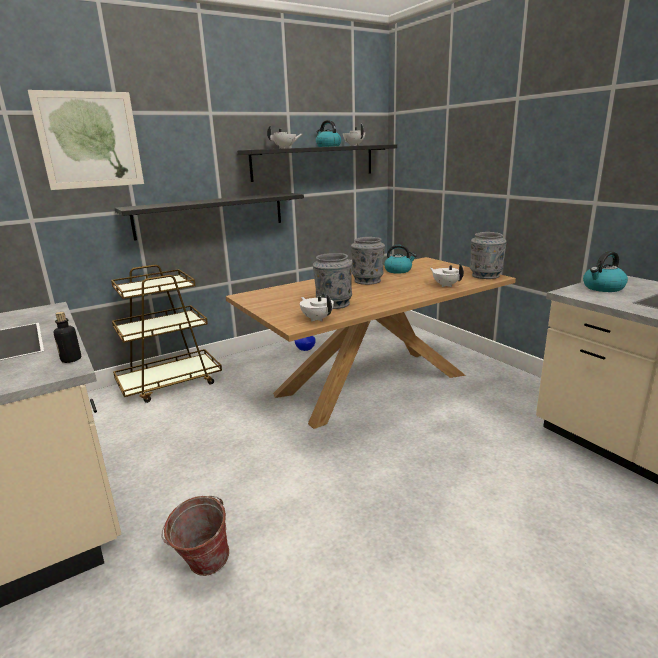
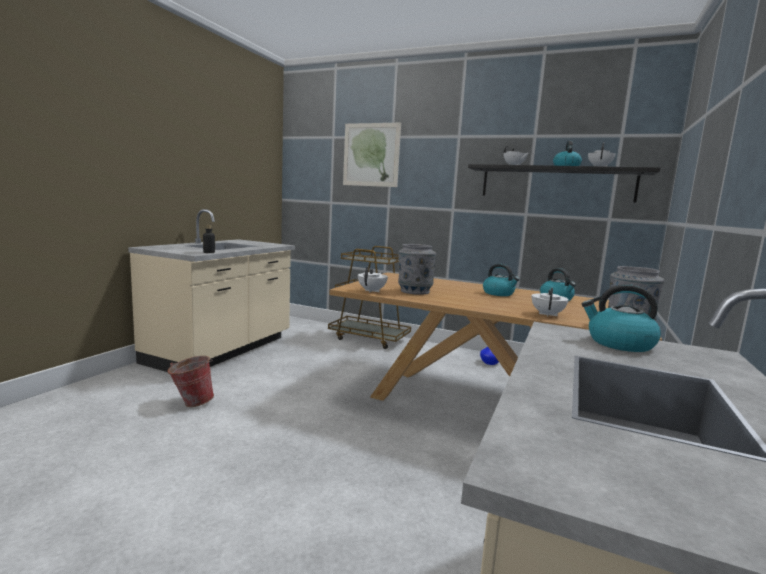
camera: 55 degrees right, 10 degrees down
(211, 215) = (441, 218): black shelf -> none
(368, 281) = (499, 293): grey vase -> kettle

